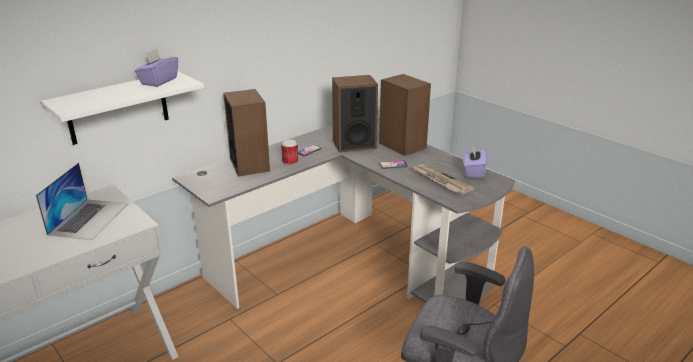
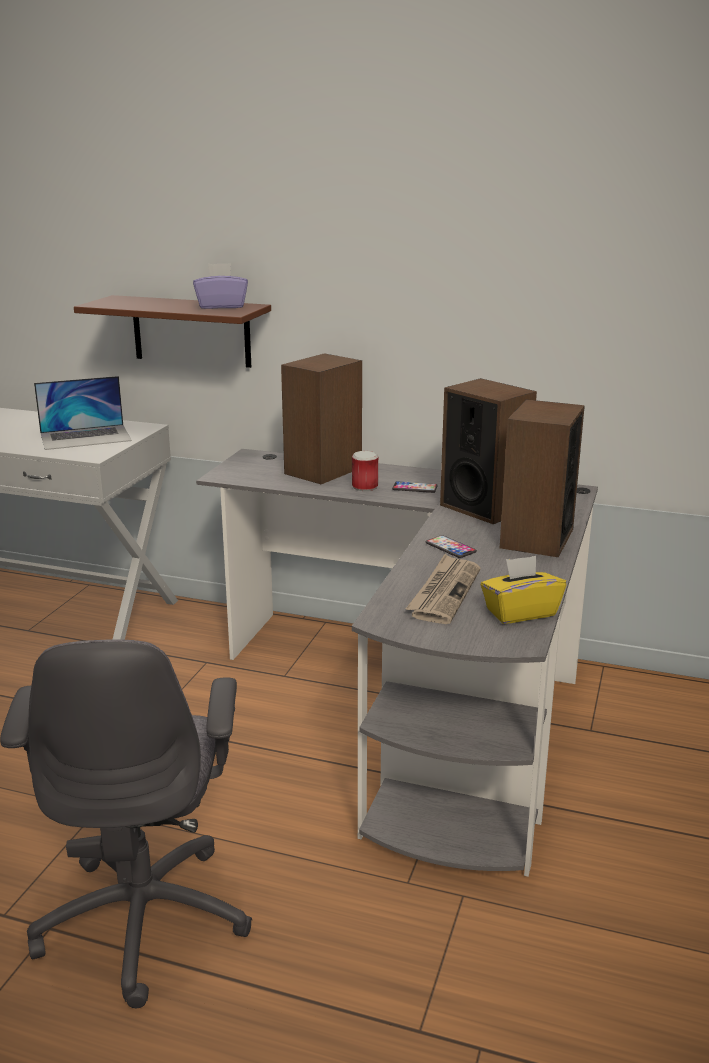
camera: 60 degrees right, 5 degrees down
(118, 108) = (191, 331): white shelf -> brown shelf
(473, 172) = (520, 612): purple tissue box -> yellow tissue box

